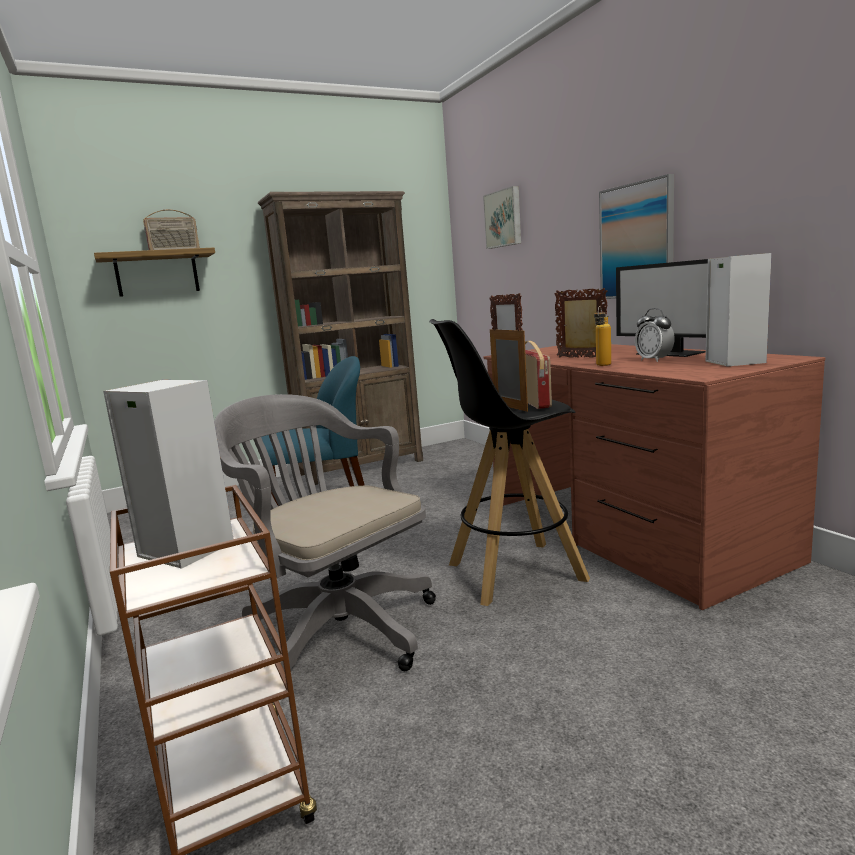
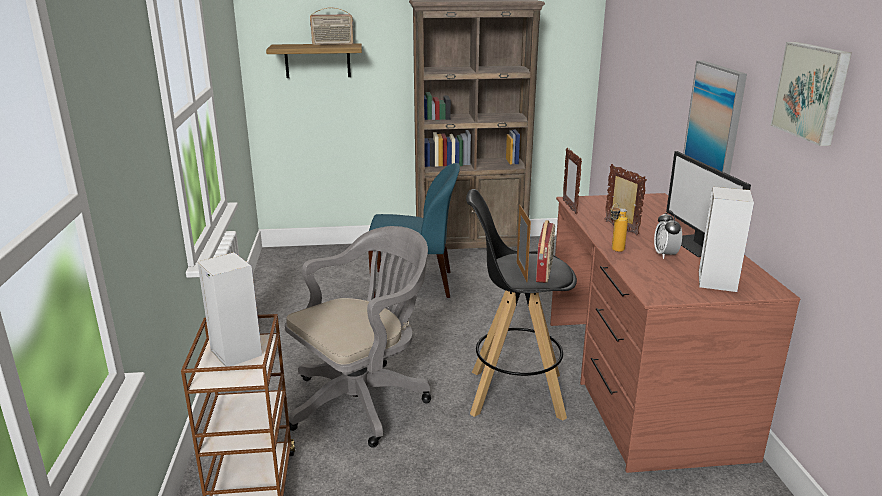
camera: 20 degrees right, 10 degrees up
(335, 627) = (363, 400): grey office chair -> grey office chair turned 75 degrees clockwise
(504, 218) = (637, 43): picture -> picture (812, 92)

